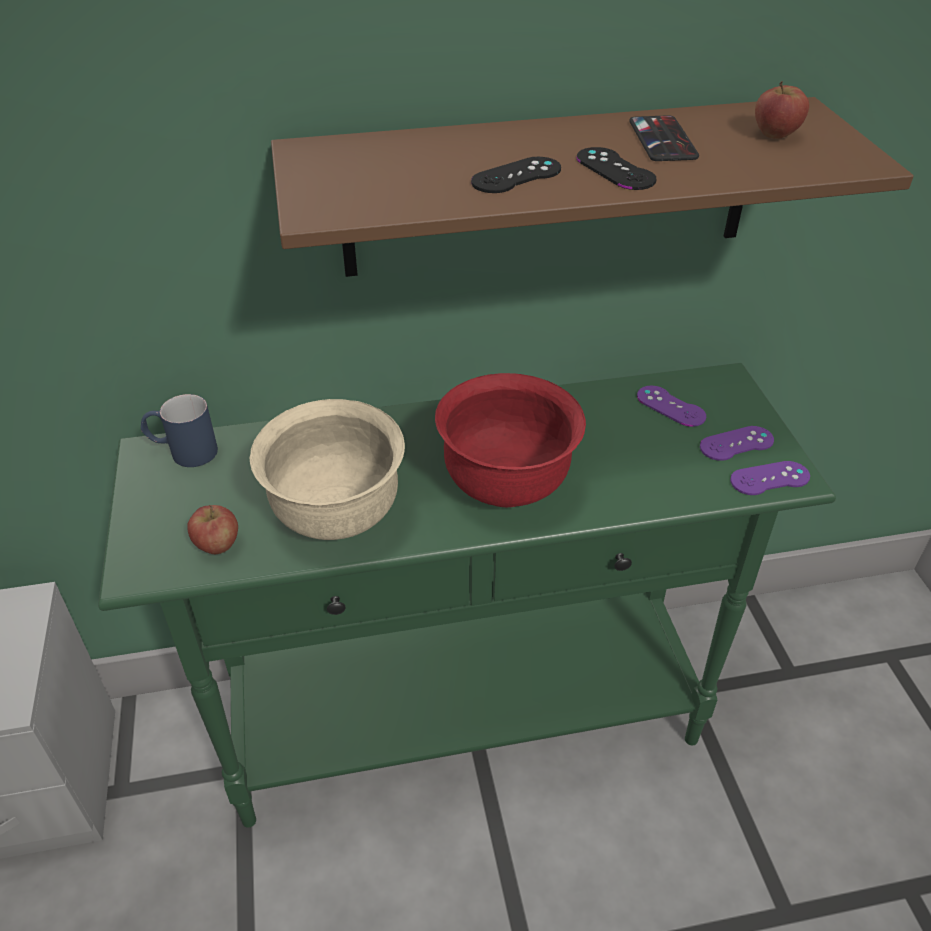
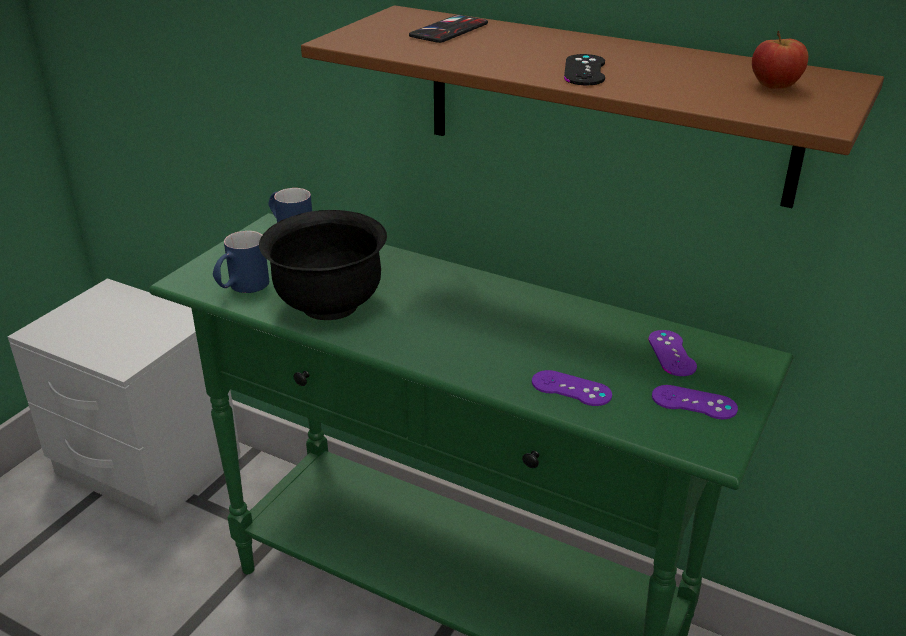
camera: 40 degrees right, 10 degrees down
(217, 545) = (242, 288): apple -> blue mug
(336, 515) = (328, 305): beige bowl -> black bowl
(506, 485) = (463, 341): red bowl -> none
(516, 176) = (504, 56): black game controller -> none
(662, 139) = (665, 65): phone -> phone (449, 30)
(769, 478) = (688, 438): purple game controller -> purple game controller (571, 388)

